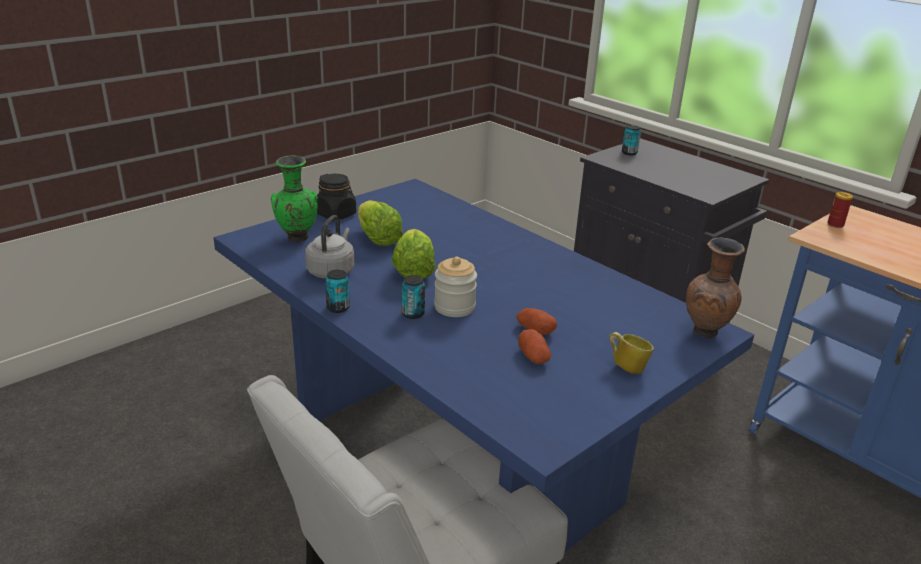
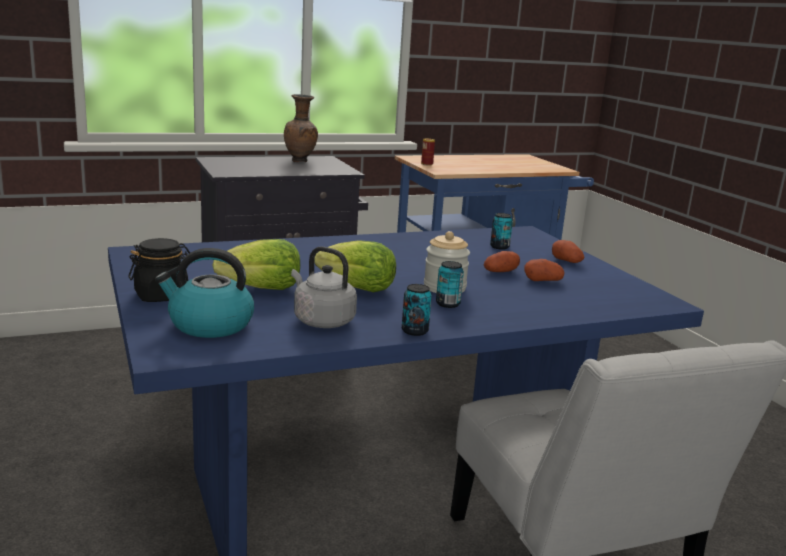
camera: 70 degrees left, 10 degrees down
(296, 238) = (209, 325): green vase -> kettle
(626, 367) = (566, 261): mug -> potato
(629, 153) = (227, 166): can -> can (499, 247)
(706, 333) = (527, 234): brown vase -> brown vase (300, 161)

